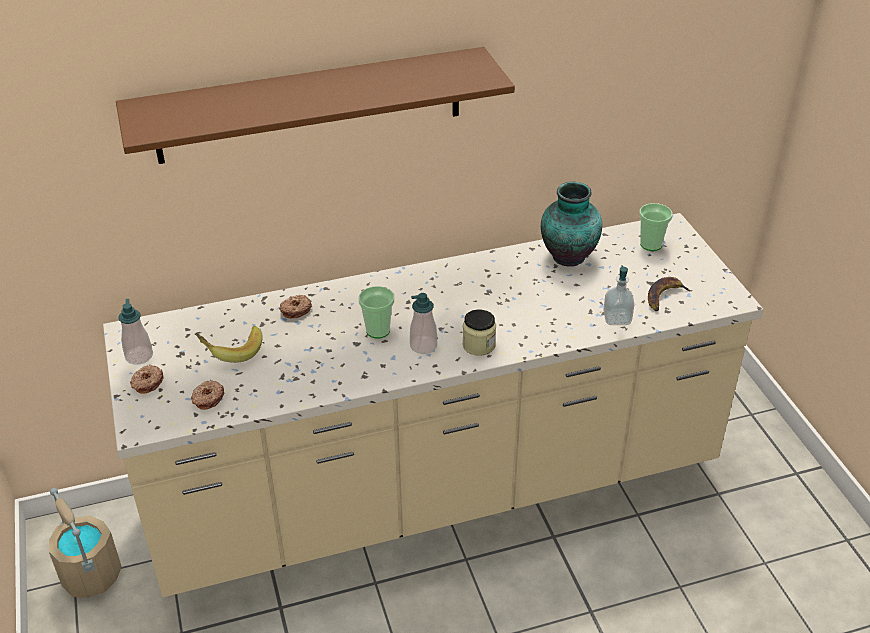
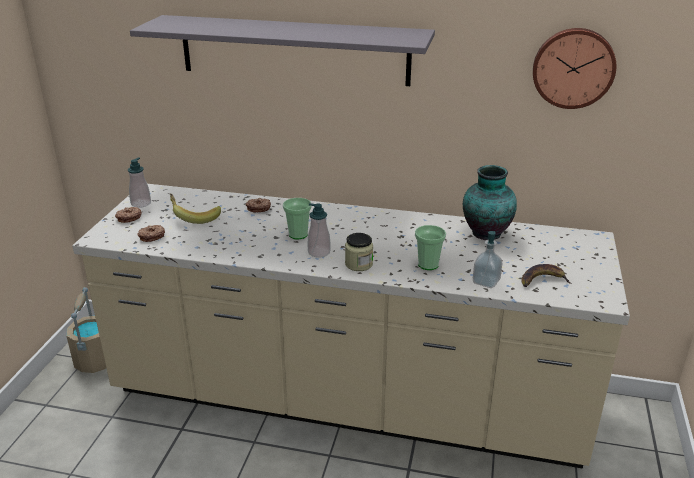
camera: 30 degrees right, 10 degrees down
(310, 105) = (294, 50): brown shelf -> grey shelf
(633, 56) = (573, 67): none -> wall clock
(651, 244) = (565, 244): cup -> cup (428, 264)

